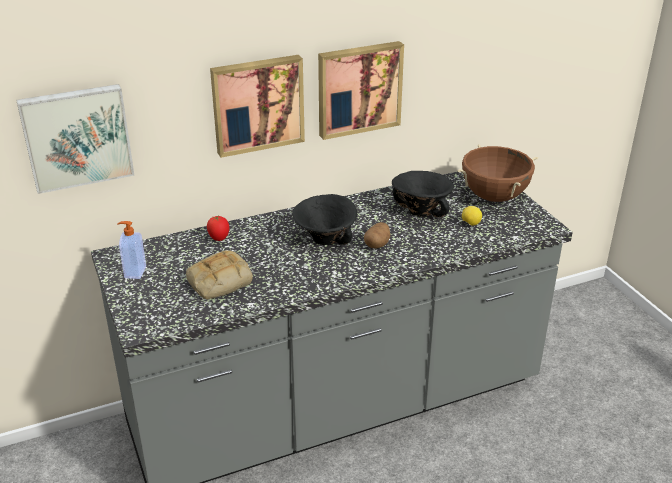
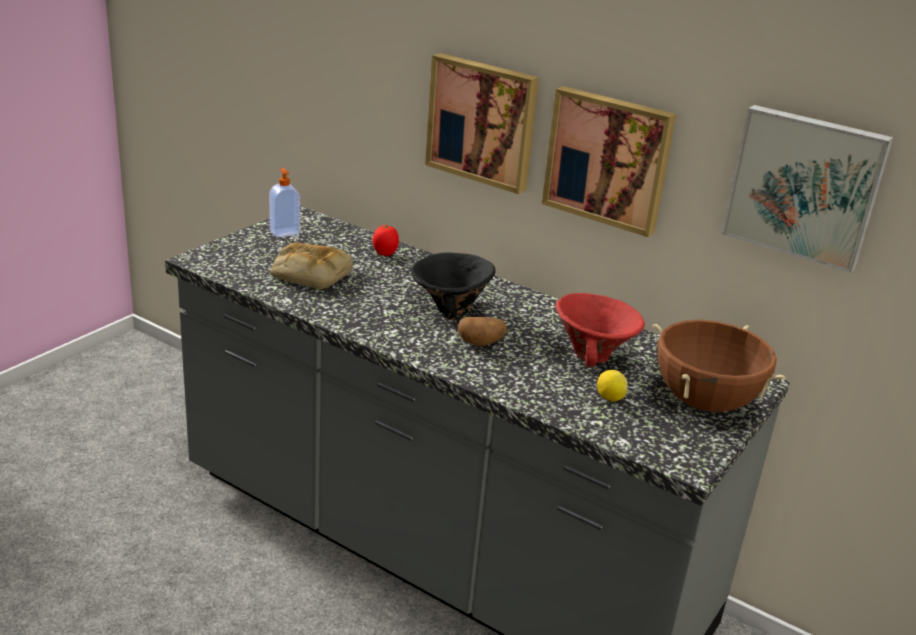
camera: 55 degrees right, 5 degrees down
(77, 136) = (313, 76): picture -> picture (804, 186)
(421, 210) = (594, 355): black bowl -> red bowl

